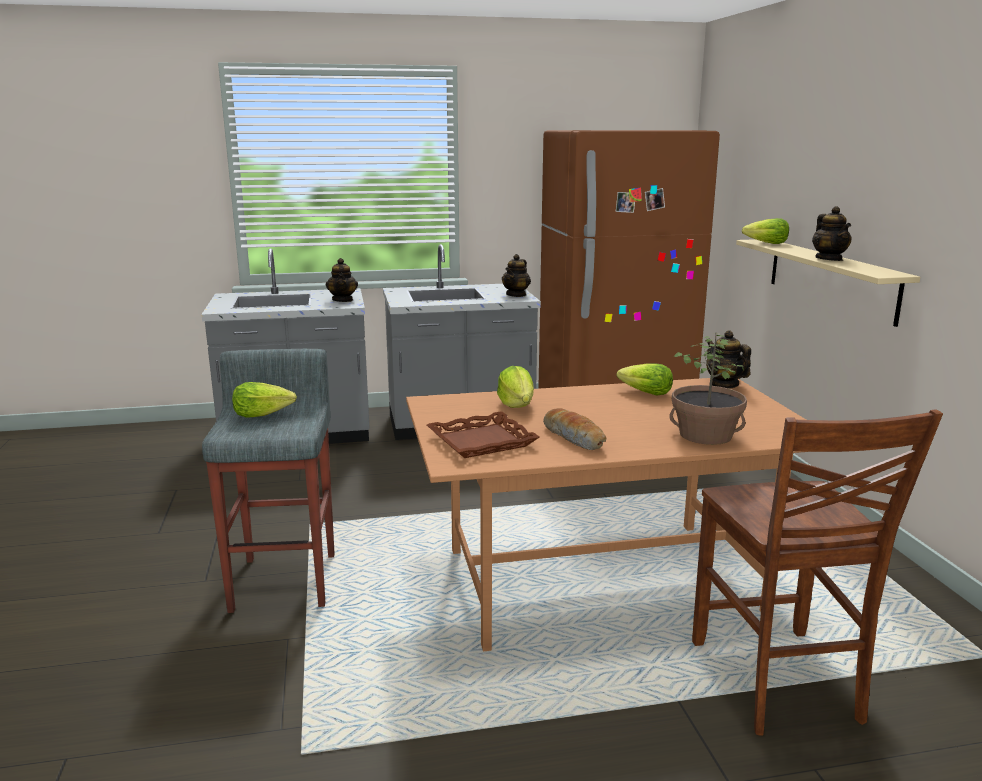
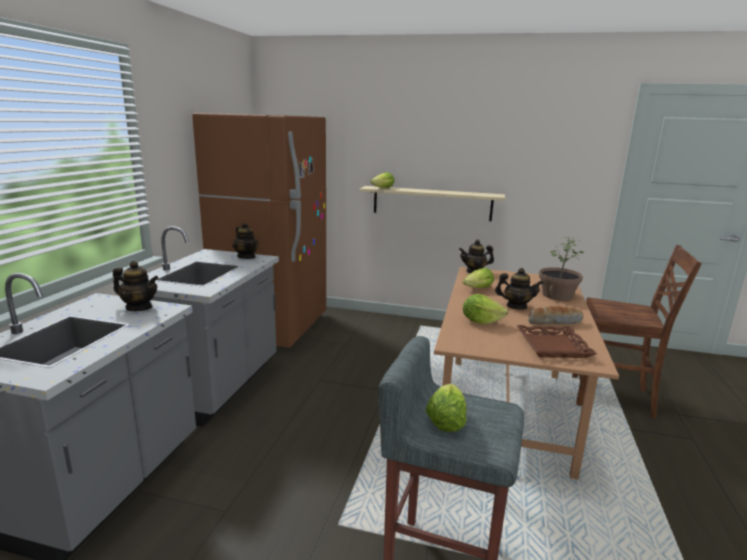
camera: 65 degrees left, 0 degrees up
(829, 259) = (446, 192): teapot -> teapot (516, 306)

